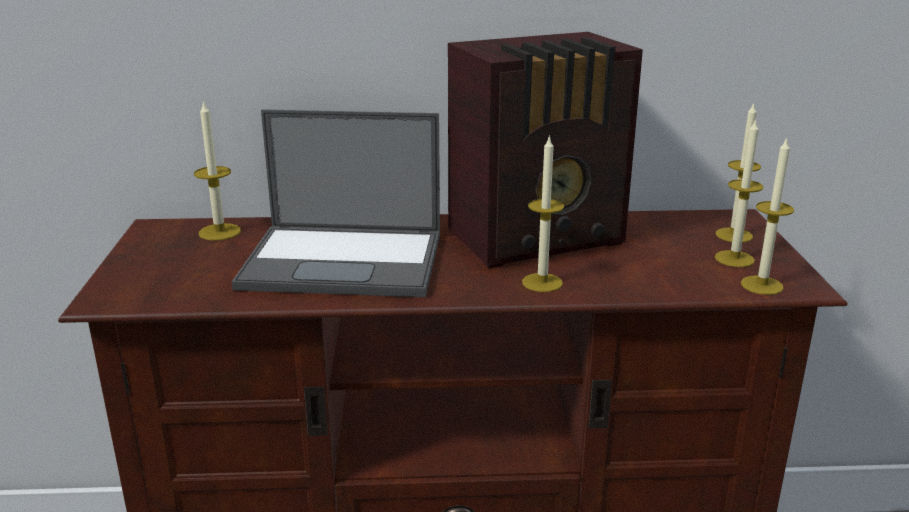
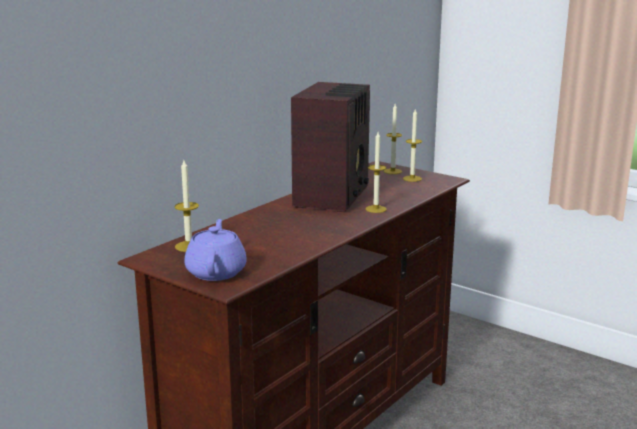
camera: 50 degrees left, 5 degrees down
(151, 275) = (216, 271): none -> purple teapot
(346, 261) = (284, 232): laptop -> none
(761, 285) = (439, 183): candle -> none

